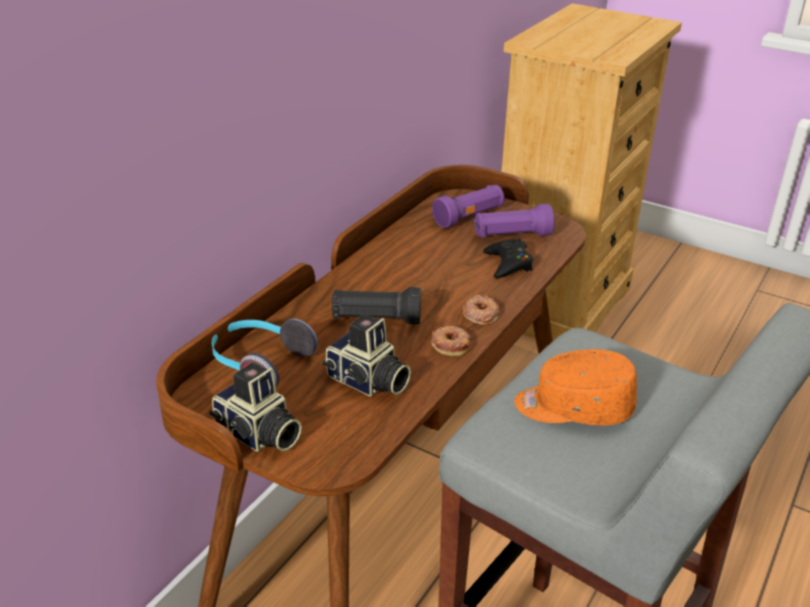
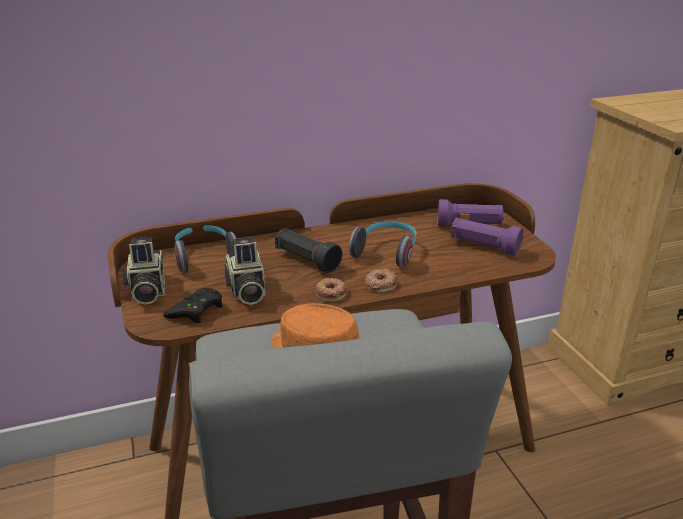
camera: 40 degrees right, 5 degrees down
(438, 277) = (387, 252): none -> headphones
(508, 264) = (452, 262): black game controller -> black game controller (196, 310)

